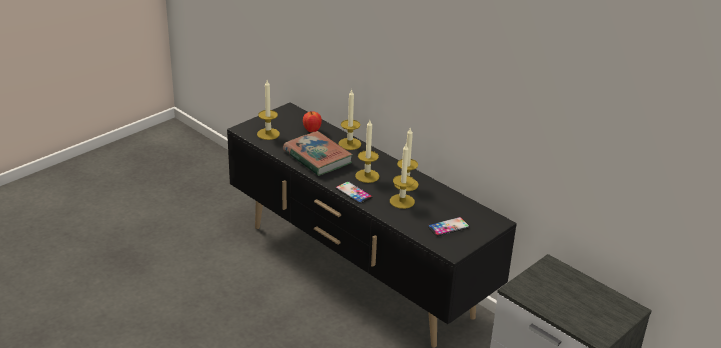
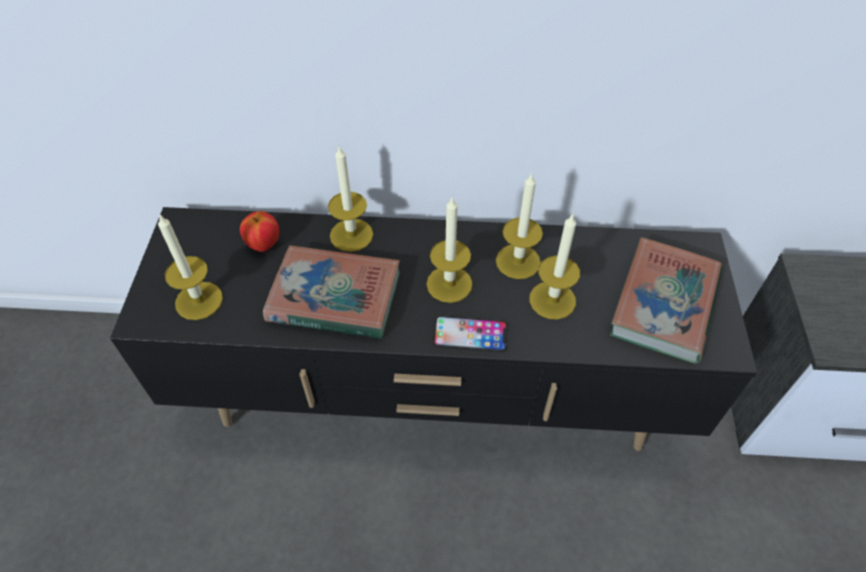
camera: 40 degrees left, 20 degrees up
(448, 227) = (664, 304): phone -> book

